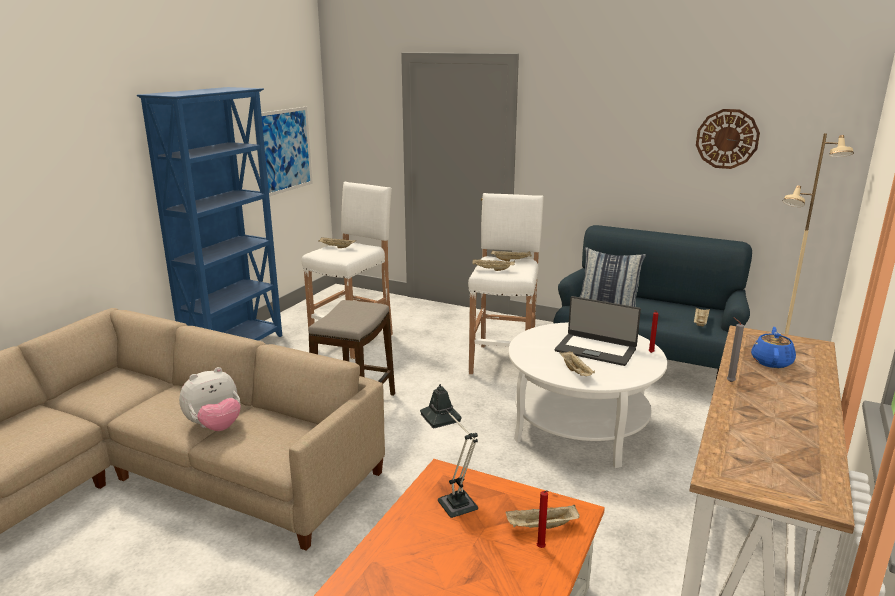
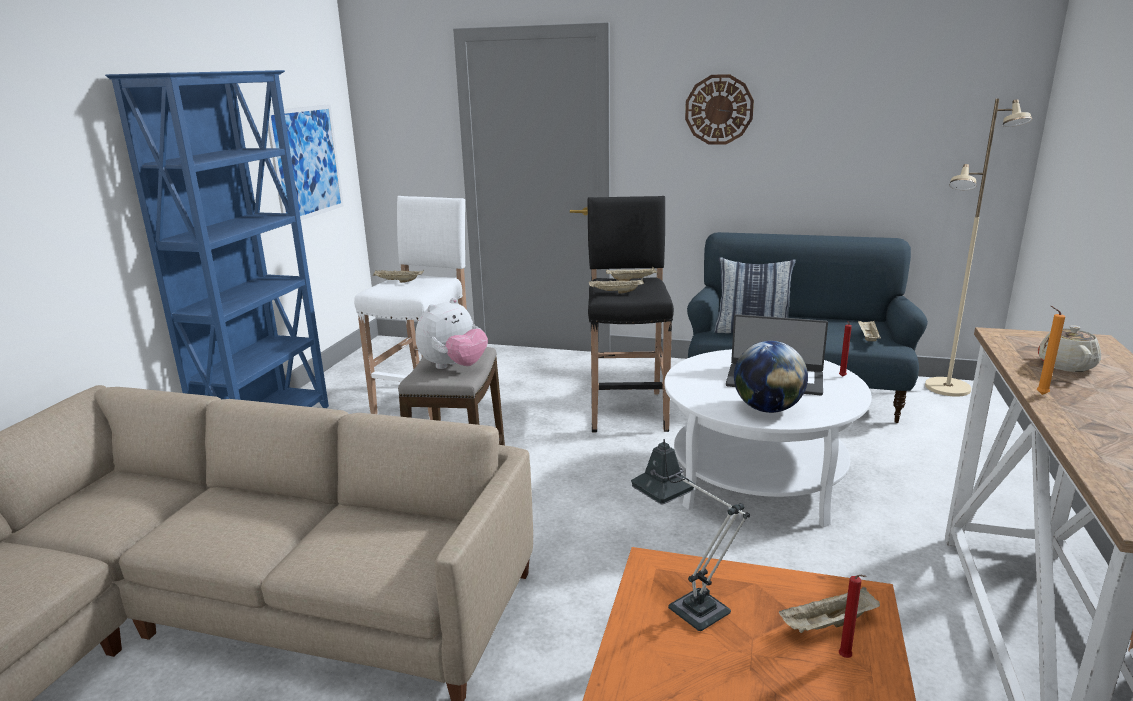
camera: 10 degrees left, 0 degrees up
(215, 426) = (294, 541): plush toy -> plush toy (453, 367)
(503, 361) = (627, 410): white stool -> black stool
(576, 372) = (767, 409): beige tray -> globe
(727, 139) = (874, 114): wall clock -> wall clock (719, 109)
(729, 381) = (1039, 394): grey candle -> orange candle
(771, 361) = (1065, 365): blue teapot -> beige teapot

